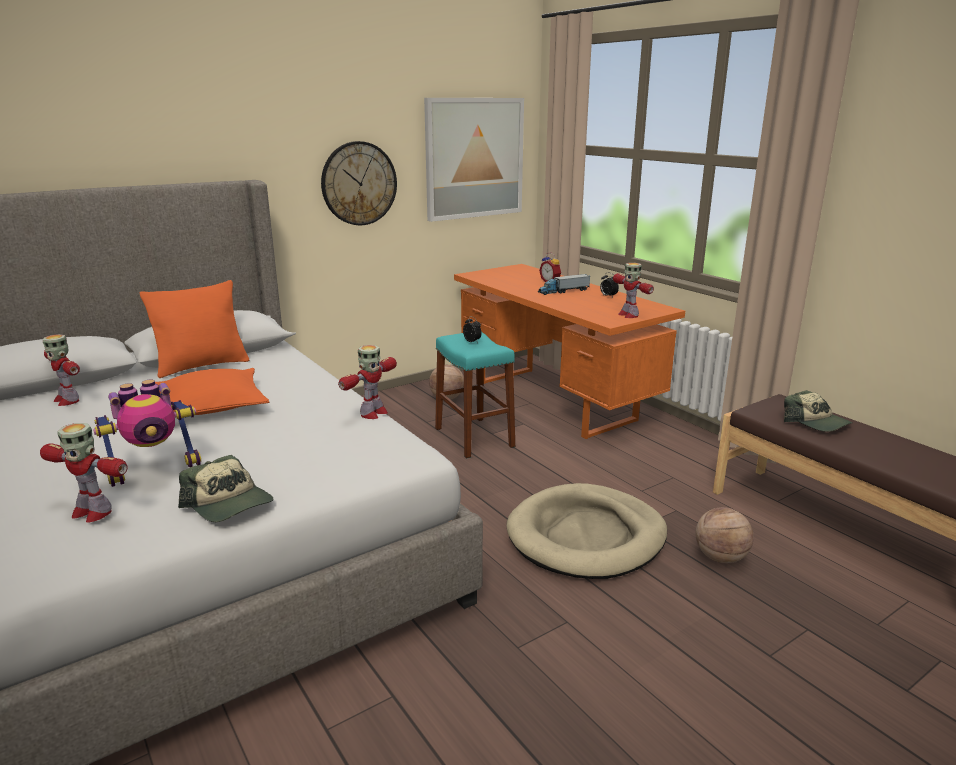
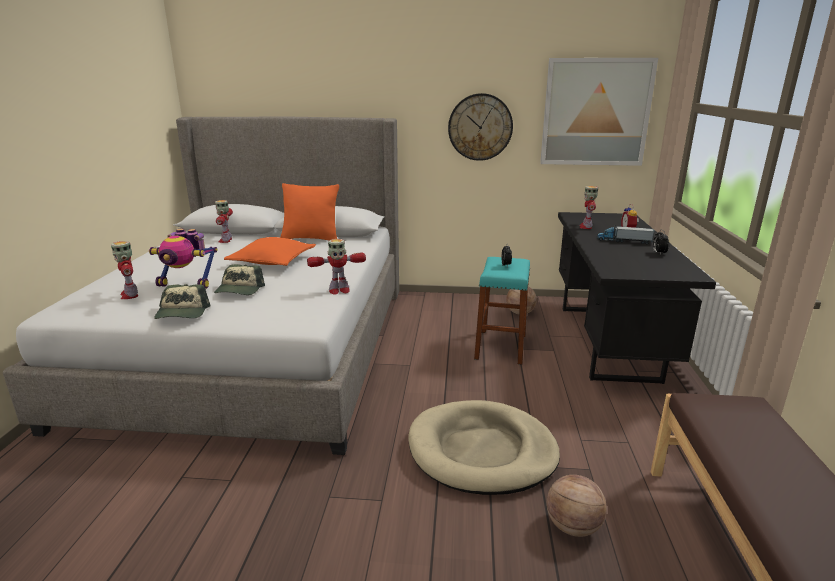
camera: 40 degrees right, 0 degrees up
(555, 400) = (607, 342): orange desk -> black desk
(628, 315) = (643, 272): toy robot -> toy robot (586, 227)
(816, 423) = (752, 438): cap -> cap (239, 290)

